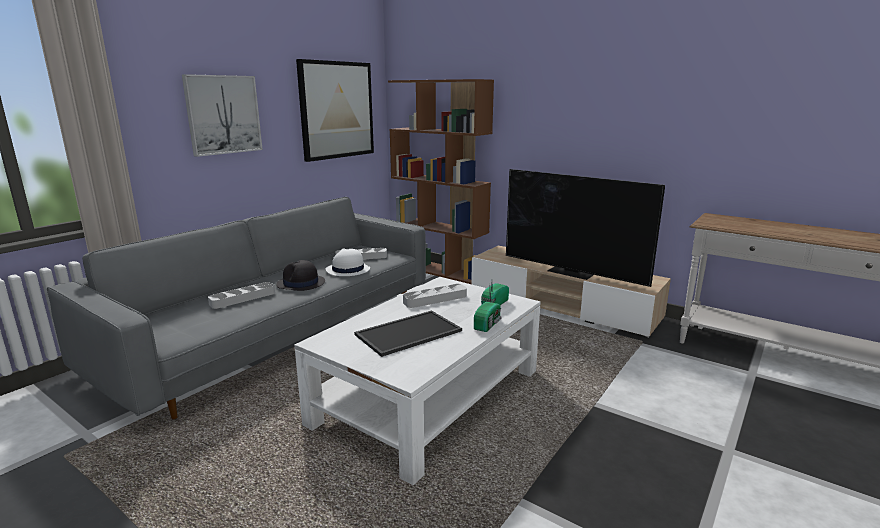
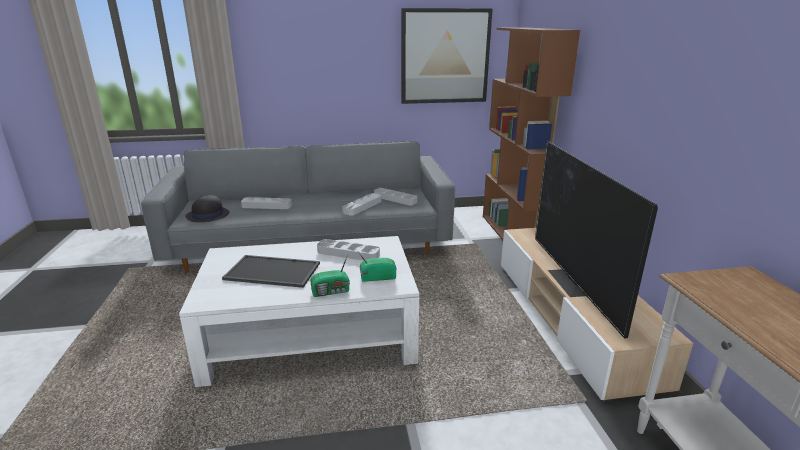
camera: 45 degrees right, 5 degrees up
(223, 114) = (323, 58): picture -> none
(301, 284) = (314, 207): black hat -> black hat (207, 215)
(347, 270) = (362, 207): white hat -> grey tray

